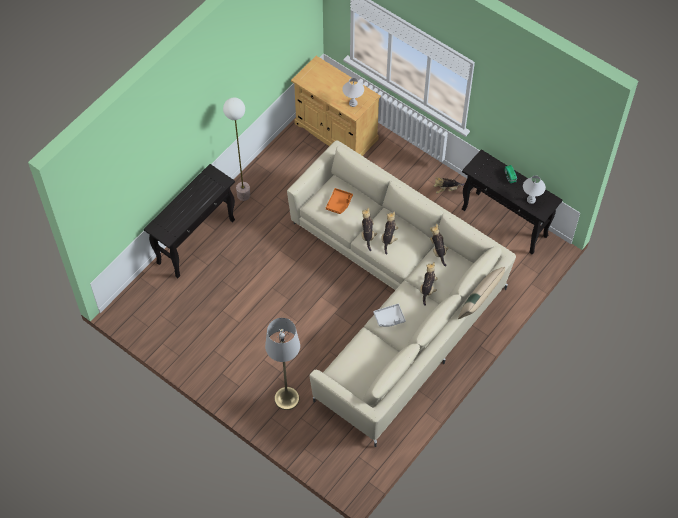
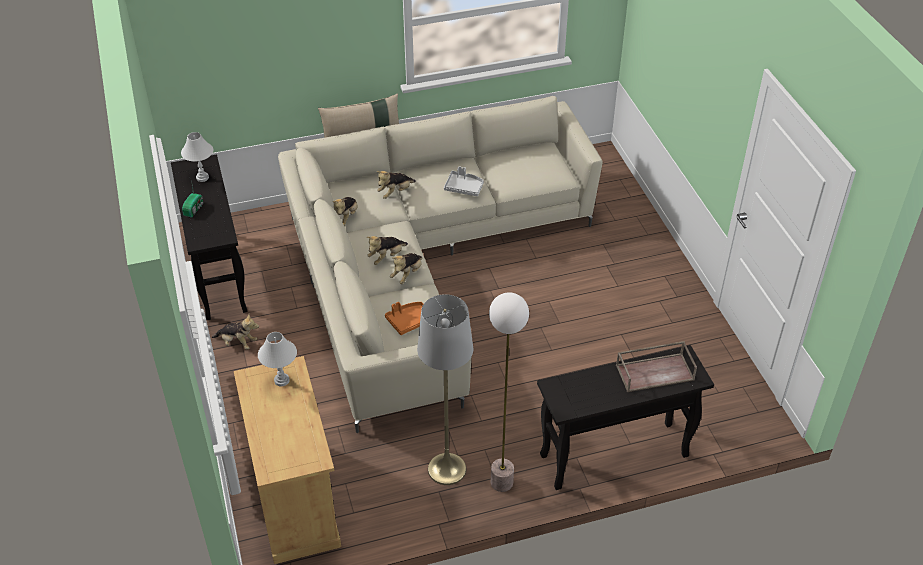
camera: 145 degrees left, 15 degrees down
(177, 219) = (655, 372): none -> brown tray
(286, 398) = (617, 241): grey floor lamp -> grey floor lamp (447, 469)

